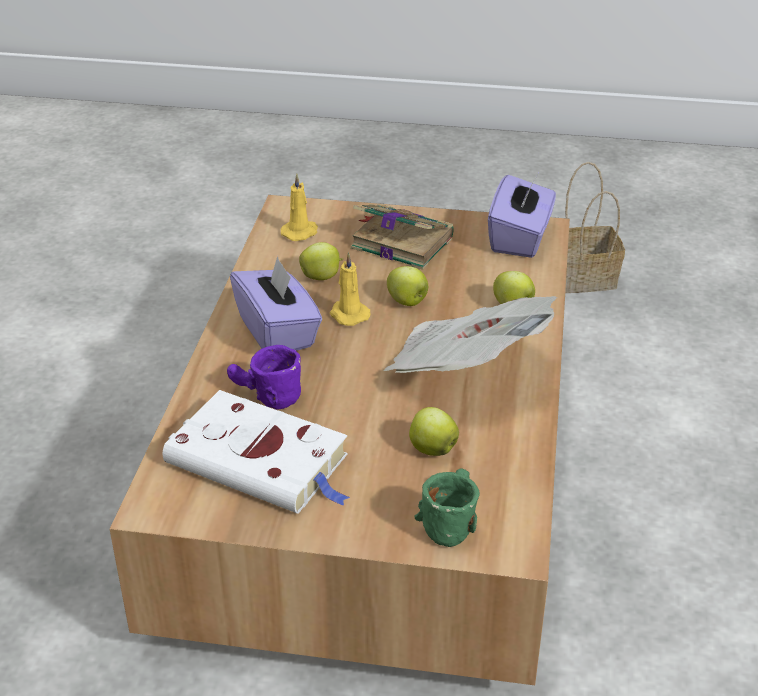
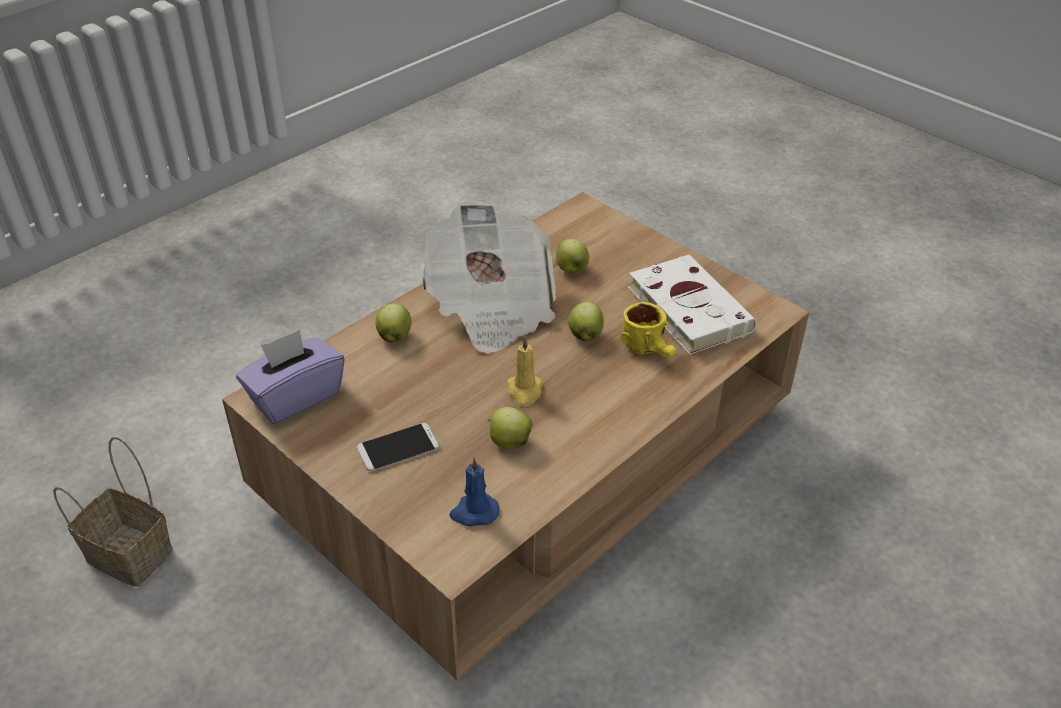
camera: 145 degrees left, 5 degrees up
(264, 397) = (651, 351): purple mug -> yellow mug
(278, 332) = (596, 401): purple tissue box -> none
(300, 232) = (474, 512): yellow candle -> blue candle
(400, 242) = (398, 448): book -> phone
(408, 302) = (466, 379): apple -> apple (585, 335)
(448, 519) = (603, 233): green mug -> none

